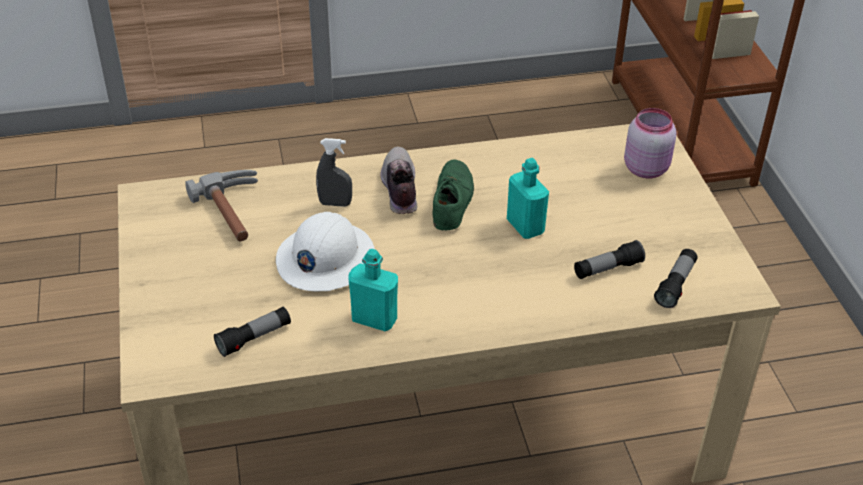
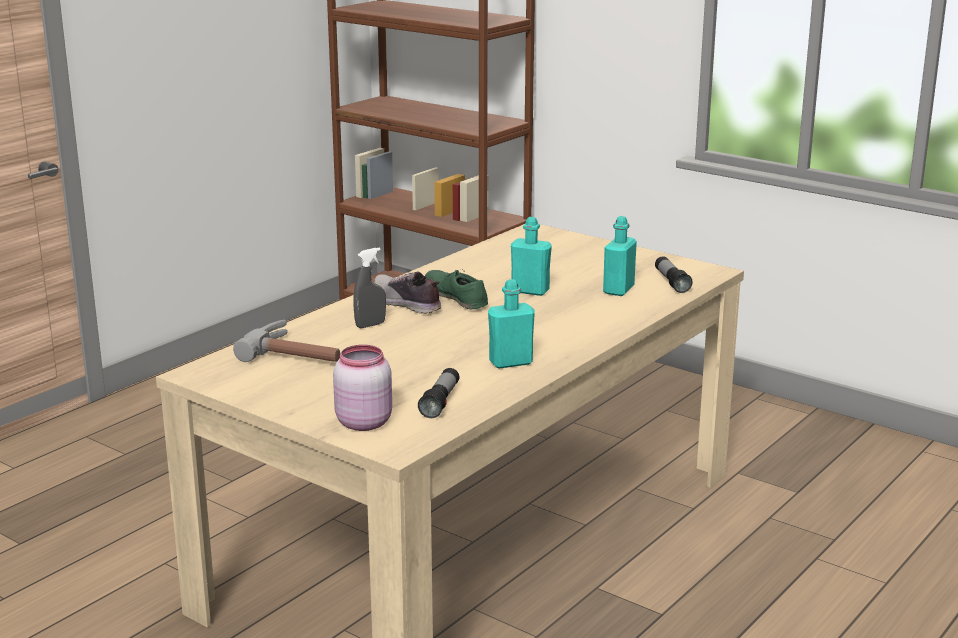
camera: 40 degrees left, 20 degrees down
(324, 259) = (417, 351): white hard hat -> none
(607, 269) = (618, 290): flashlight -> turquoise bottle
(646, 168) = (558, 244): pink jar -> pink jar (363, 422)

